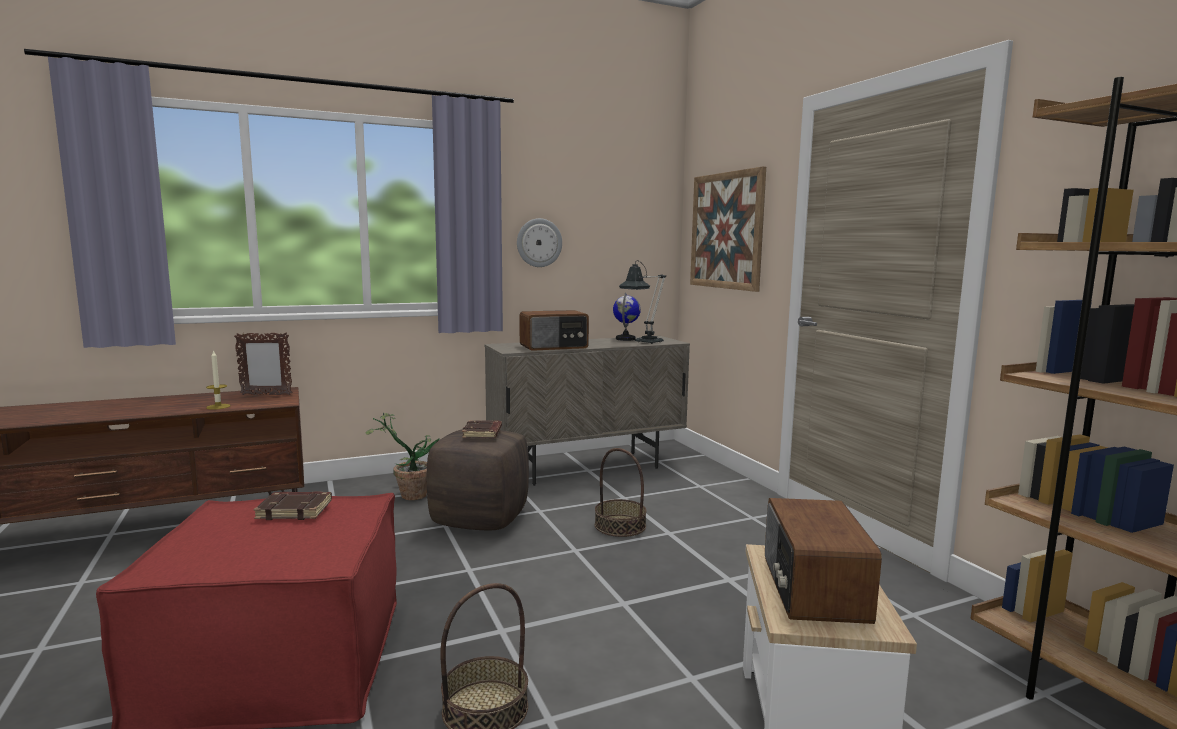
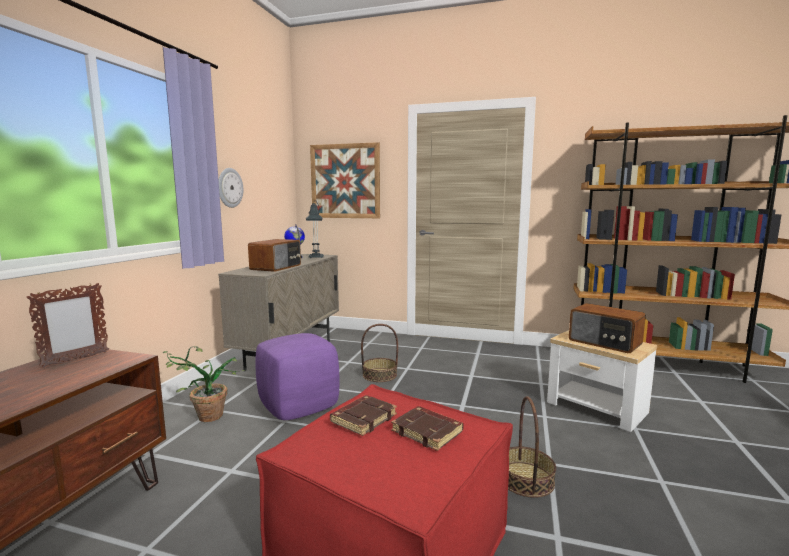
camera: 50 degrees left, 0 degrees up
(218, 407) = (63, 383): candle -> none
(480, 519) = (298, 407): brown ottoman -> purple ottoman
(483, 433) = (298, 338): brown book -> brown book (428, 432)

